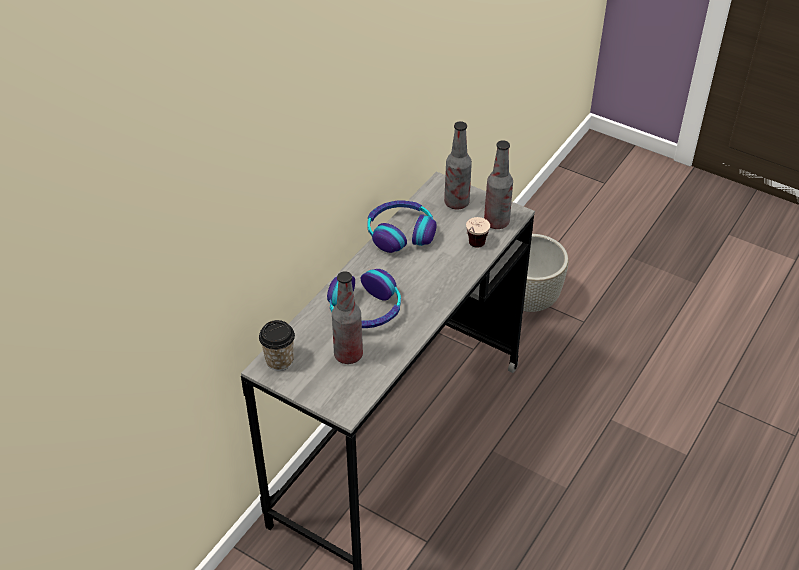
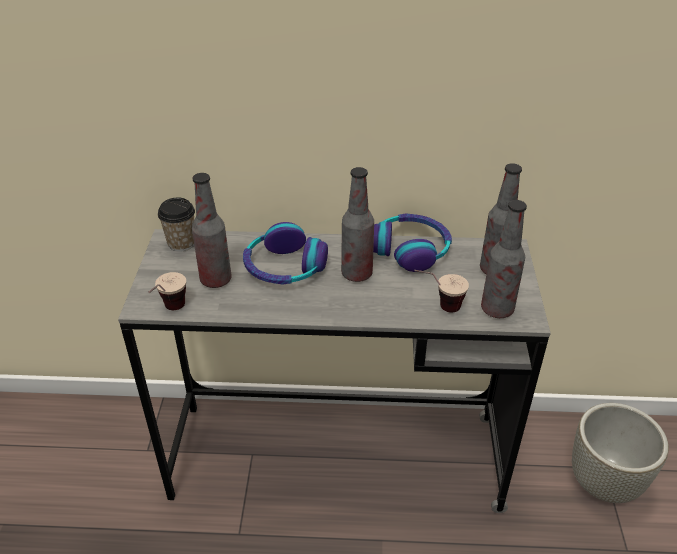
camera: 60 degrees right, 5 degrees down
(368, 395) = (170, 312): none -> cup
(405, 273) = (356, 274): none -> bottle

